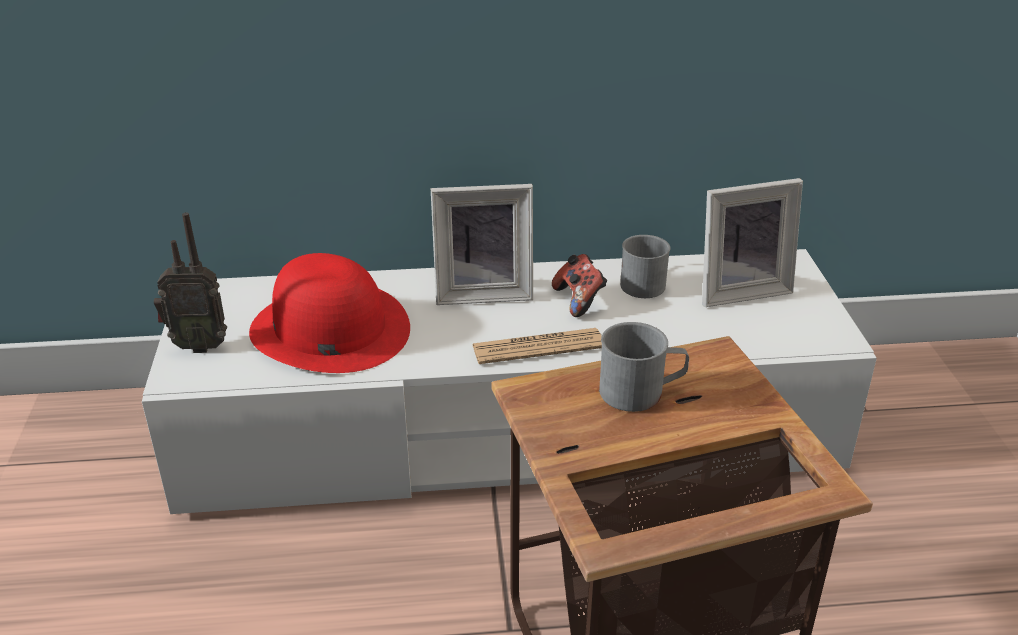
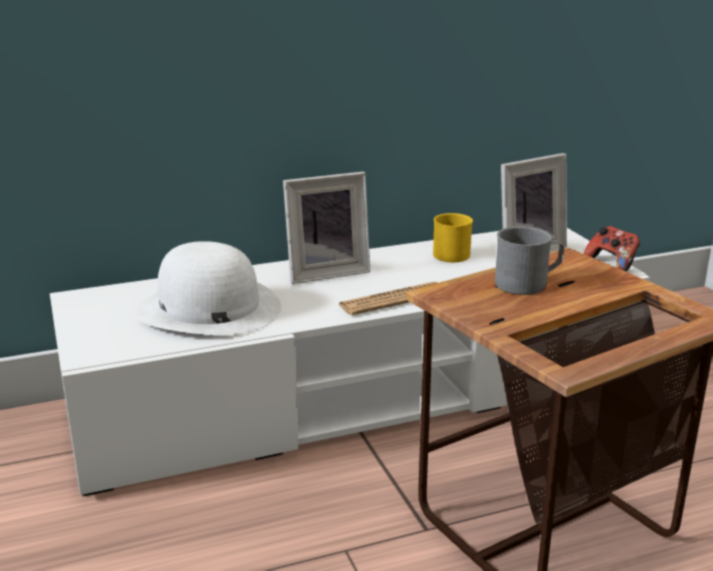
camera: 15 degrees left, 10 degrees down
(199, 345) = (95, 332): radio -> none
(329, 329) = (208, 309): red hat -> white hat
(579, 300) = (407, 269): game controller -> game controller (612, 263)
(644, 282) = (451, 253): grey mug -> yellow mug

